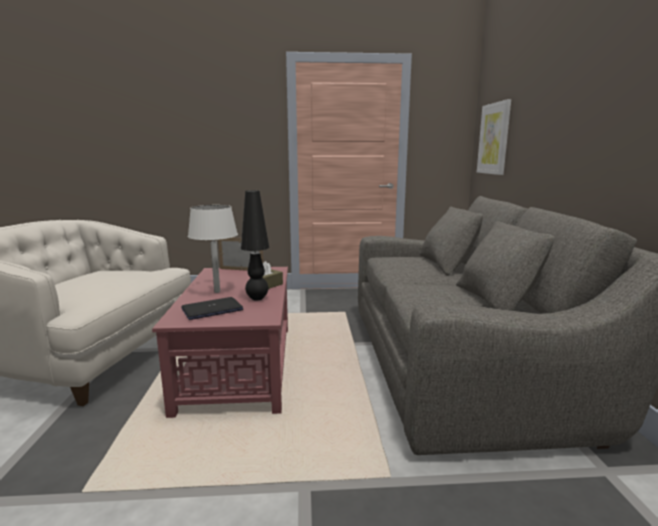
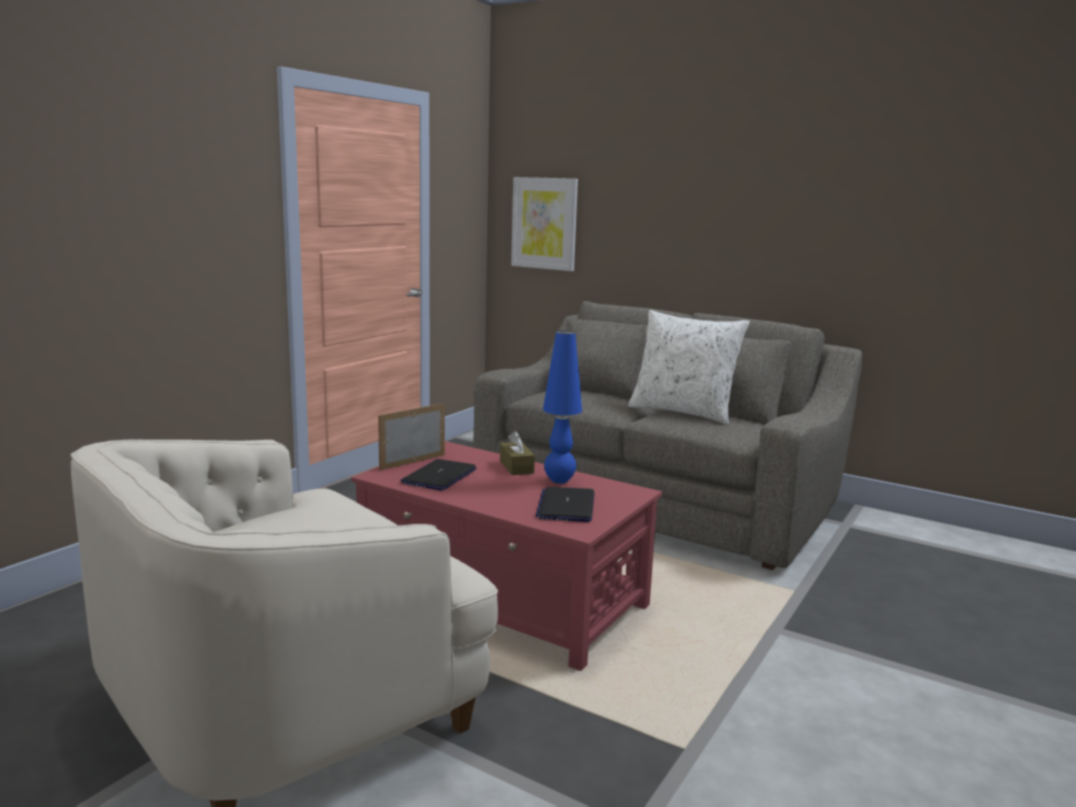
camera: 55 degrees left, 0 degrees up
(217, 292) = (496, 491): white table lamp -> none
(226, 278) = (439, 476): none -> laptop
(257, 298) = (559, 481): black table lamp -> blue table lamp
(449, 288) = (683, 412): none -> white pillow

